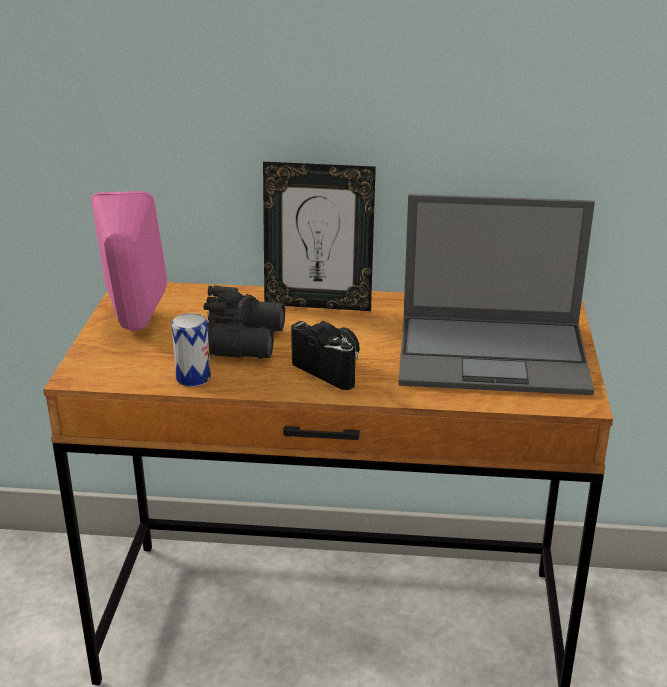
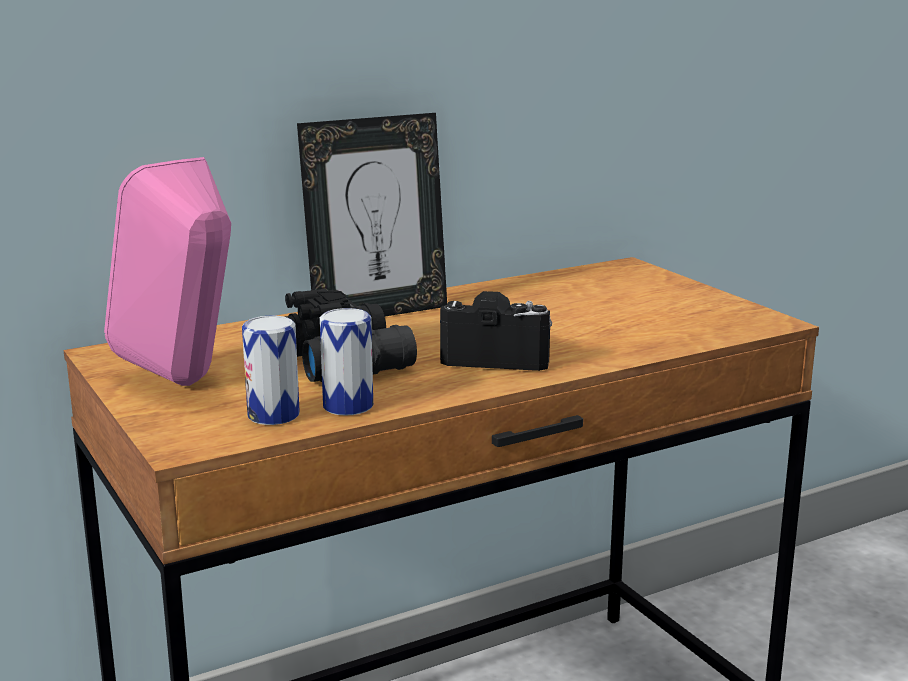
camera: 35 degrees left, 10 degrees down
(147, 370) = (273, 415): none -> can
(495, 354) = (633, 309): laptop -> none

